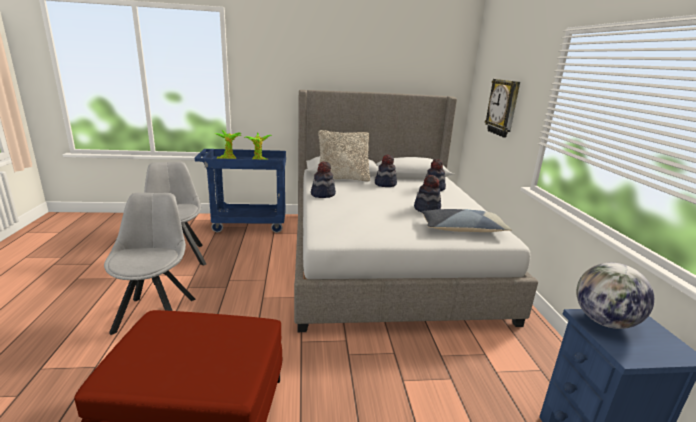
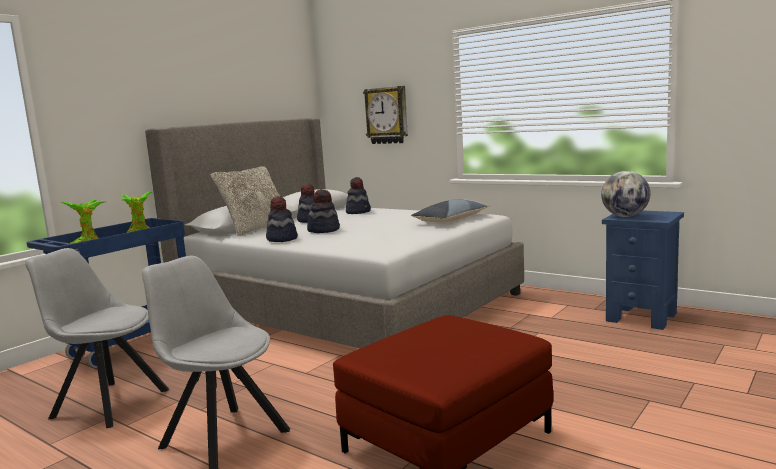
camera: 45 degrees left, 10 degrees down
(427, 209) = (395, 220): hat -> hat (323, 230)

